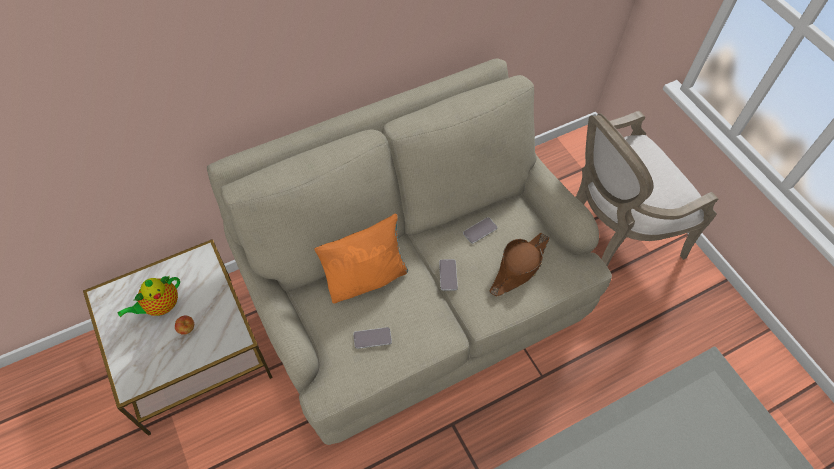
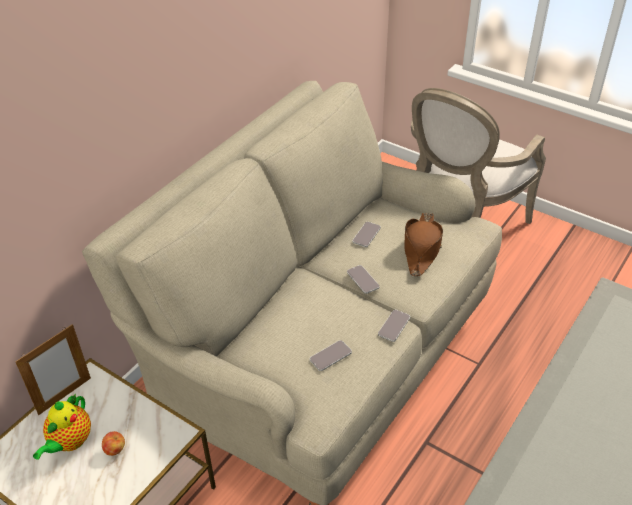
camera: 25 degrees left, 15 degrees down
(177, 264) = (64, 396): none -> picture frame
(366, 278) = (288, 311): orange pillow -> none
(443, 334) = (394, 326): none -> phone

